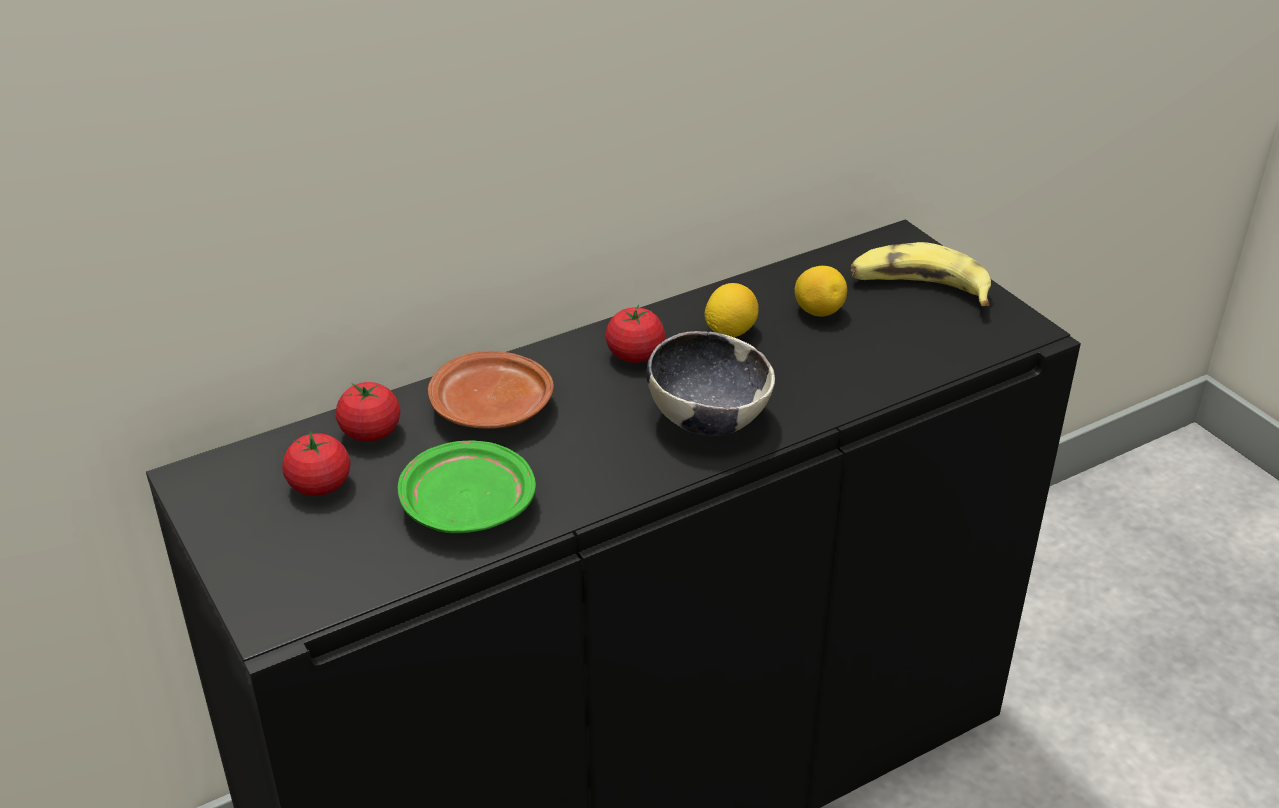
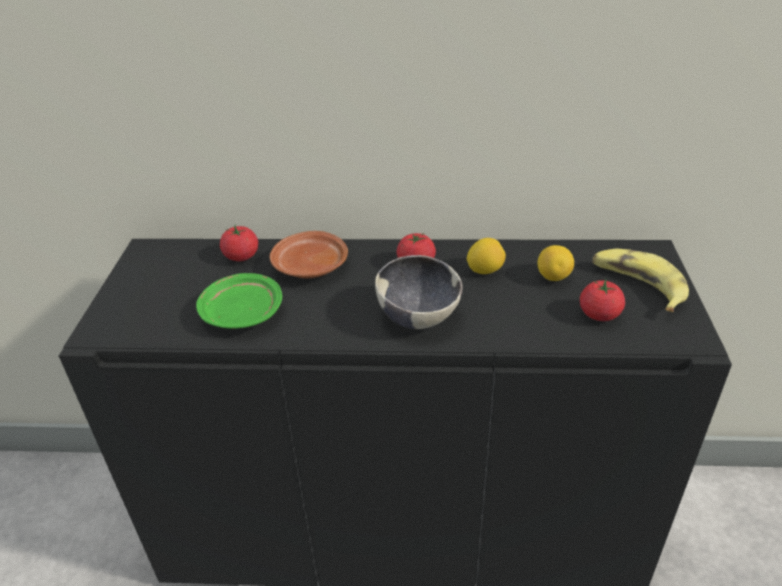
camera: 35 degrees right, 0 degrees up
(320, 486) = (190, 274): tomato -> tomato (599, 315)

